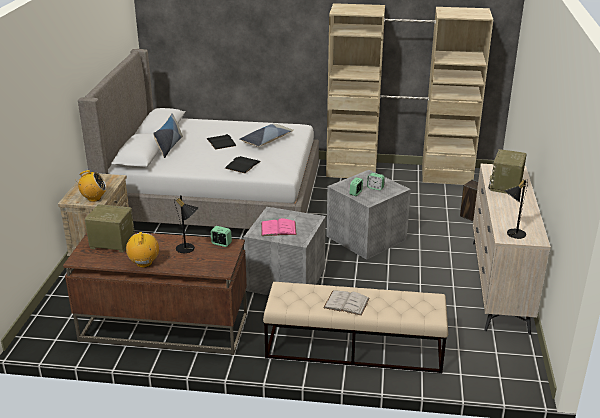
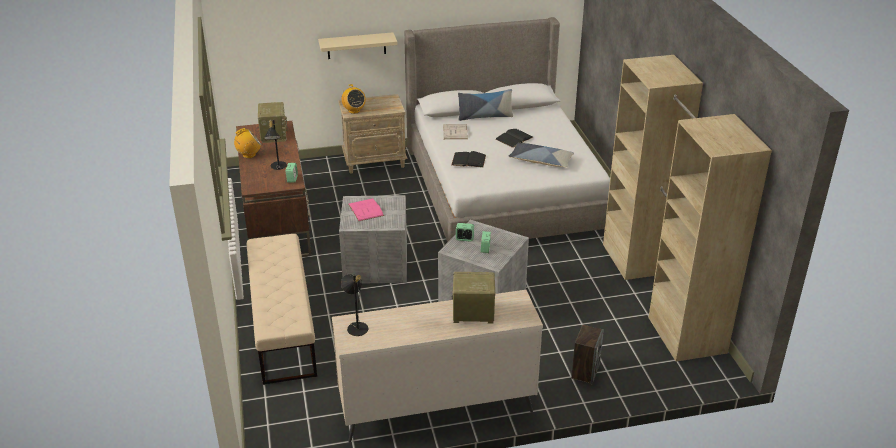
camera: 70 degrees right, 5 degrees up
(55, 134) = (356, 45): none -> beige shelf
(346, 303) = (273, 276): white book -> white book (455, 132)

